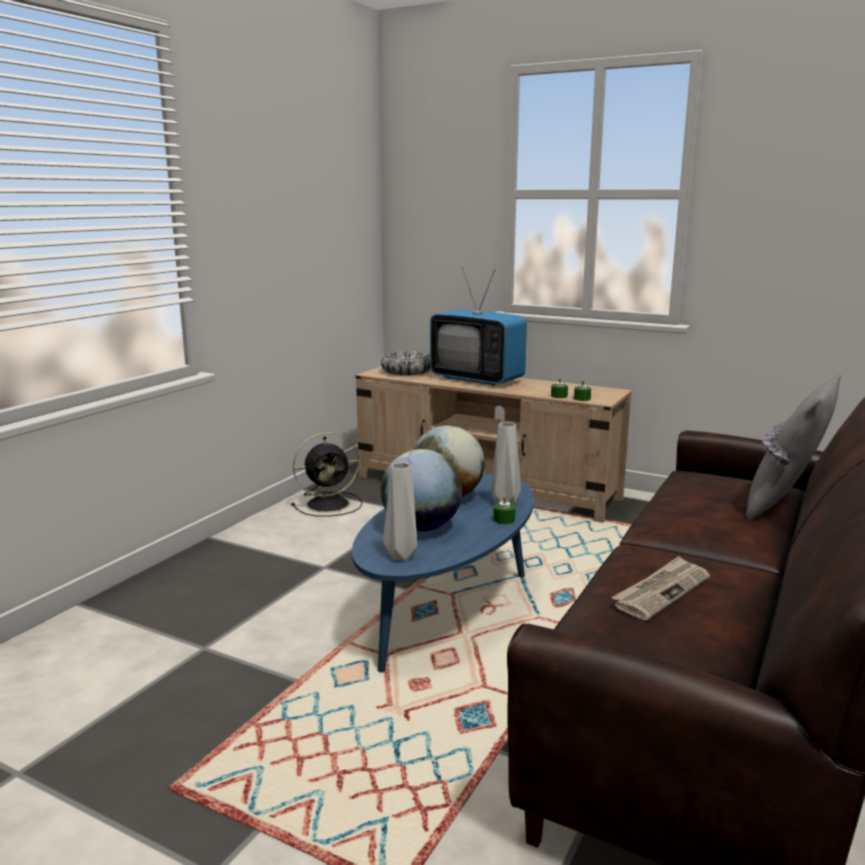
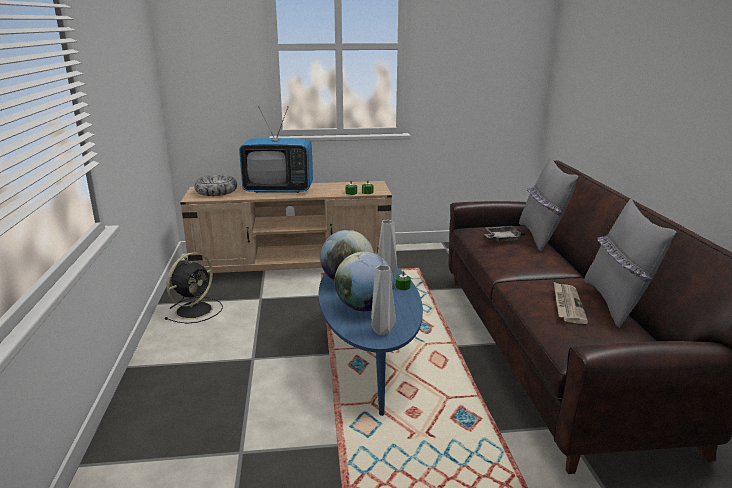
camera: 35 degrees left, 5 degrees up
(711, 492) = (502, 239): none -> grey tray
(753, 614) = (616, 303): none -> grey pillow

